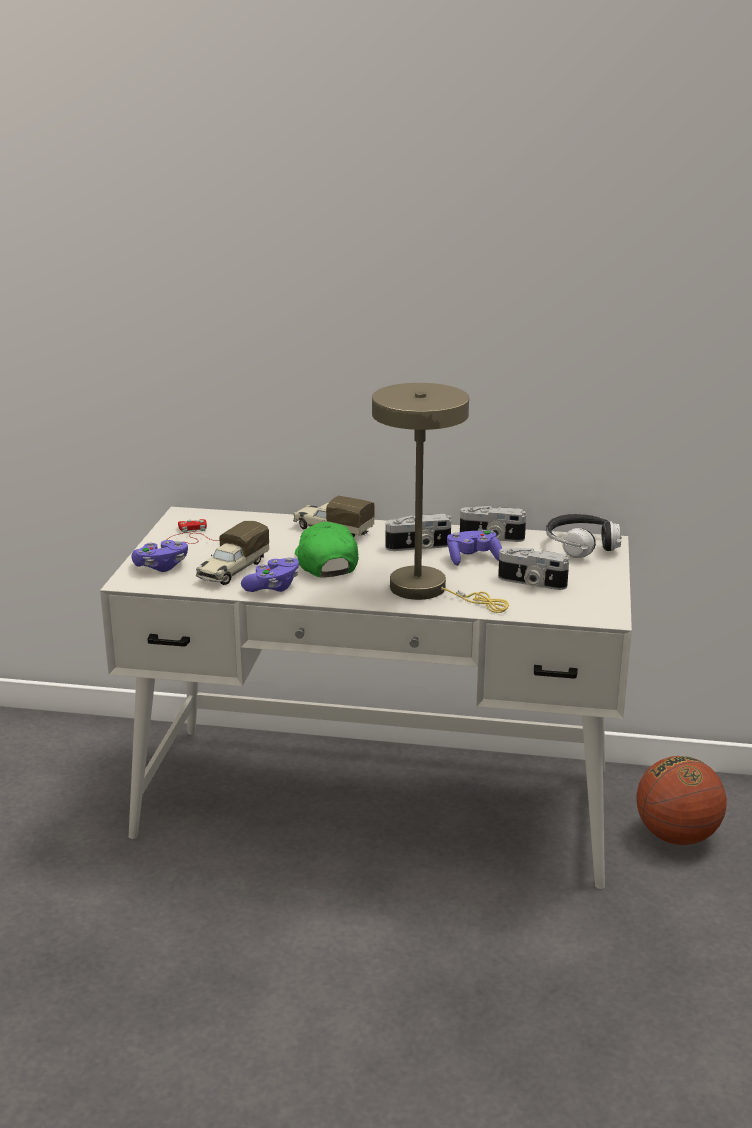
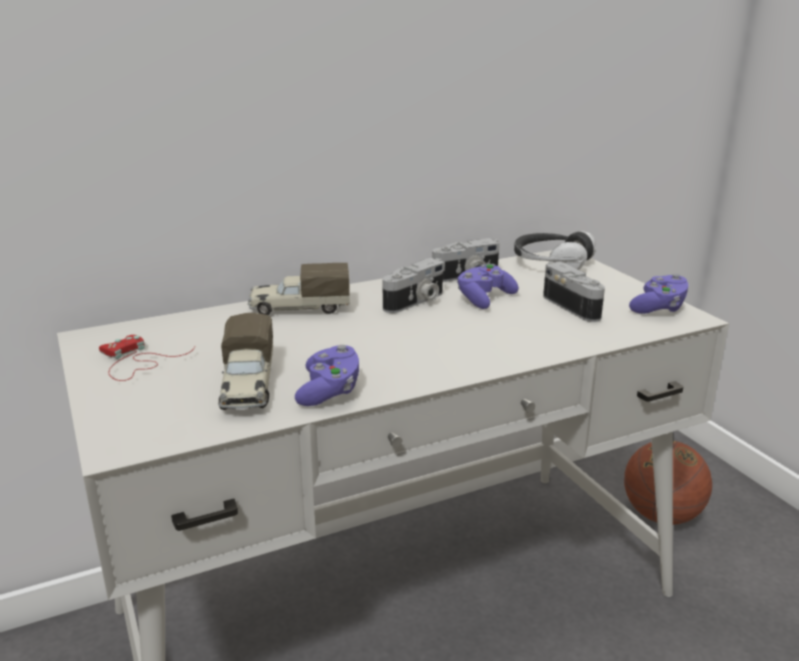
camera: 35 degrees left, 0 degrees up
(161, 566) = (141, 411): purple game controller -> purple game controller (658, 308)
(325, 562) = (346, 344): green cap -> none
(428, 590) = (498, 341): beige table lamp -> none
(531, 583) = (574, 306): camera -> camera turned 105 degrees counterclockwise

